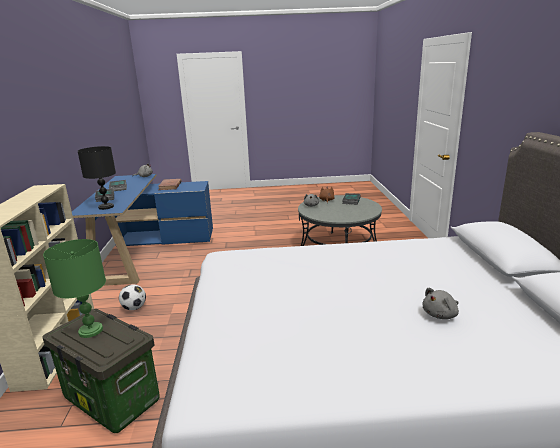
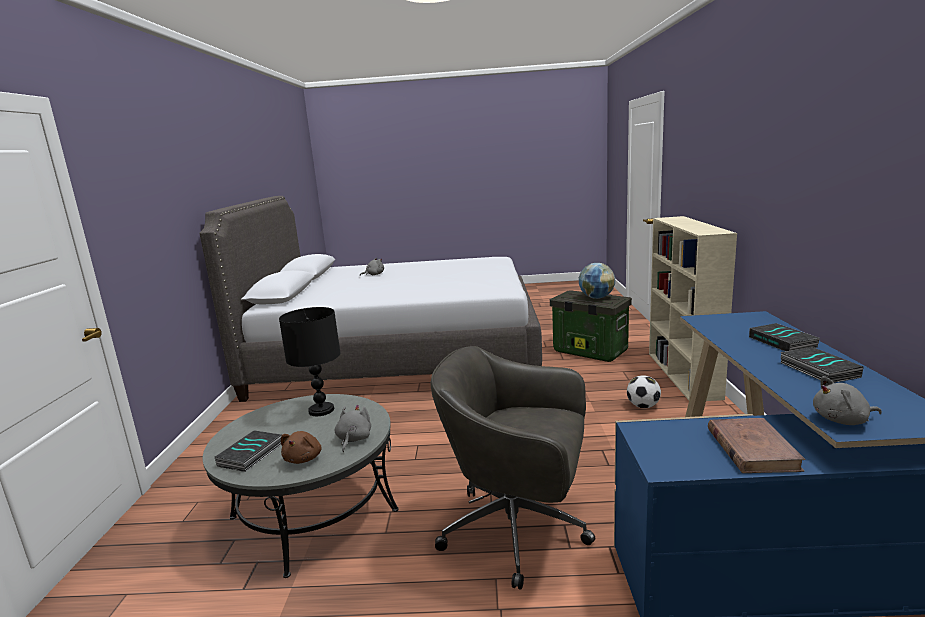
camera: 175 degrees left, 5 degrees down
(91, 331) = (596, 298): green table lamp -> globe
(105, 207) = (729, 323): black table lamp -> black table lamp (322, 410)
(245, 245) = (518, 531): none -> grey office chair

